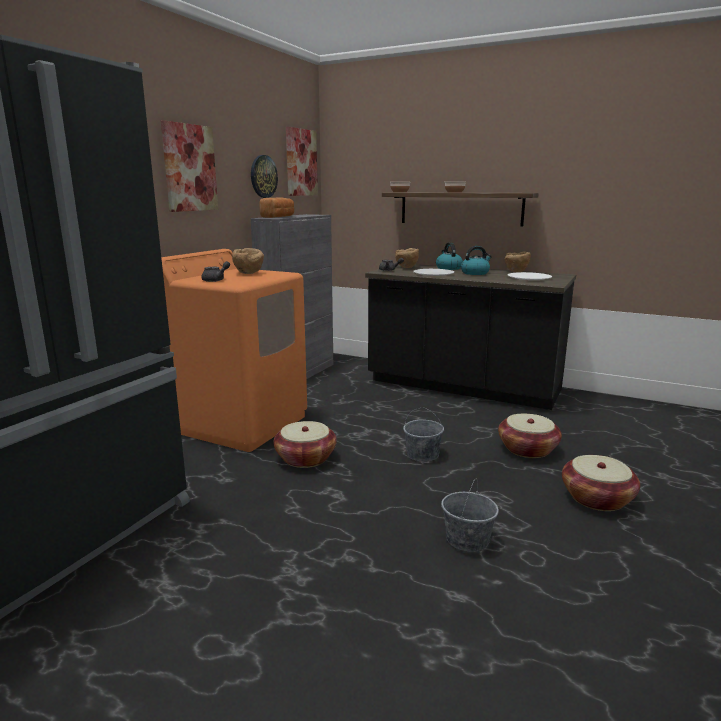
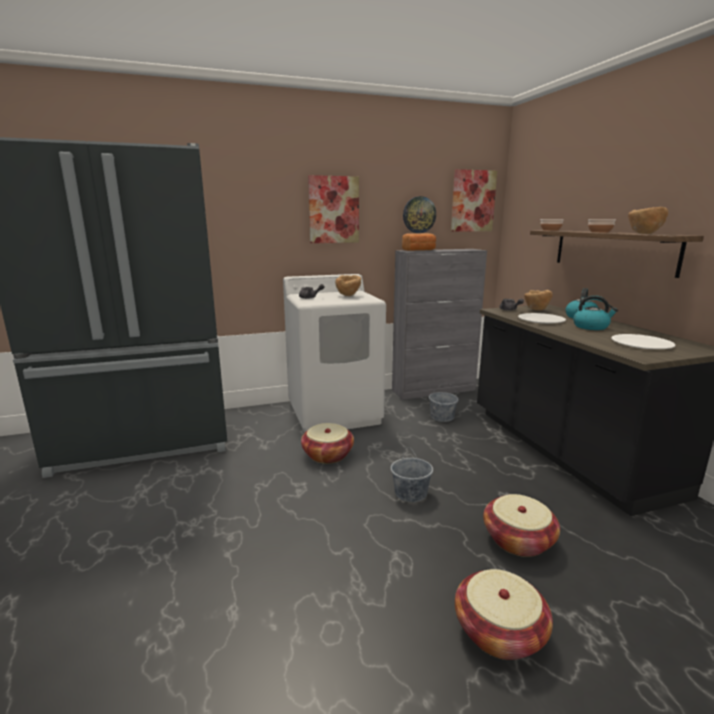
camera: 45 degrees right, 0 degrees up
(241, 423) = (334, 413): orange washing machine -> white washing machine
(467, 539) = (316, 579): grey bucket -> grey bucket (442, 417)
(516, 272) = (651, 334): brown bowl -> brown bowl (644, 233)

